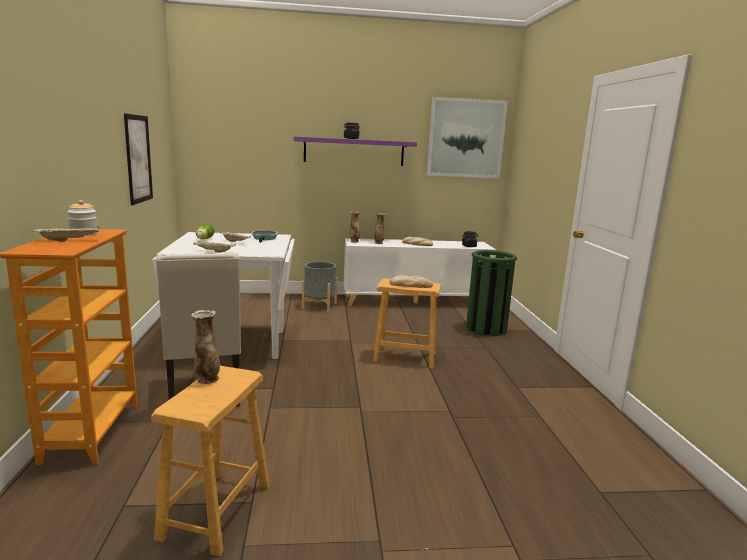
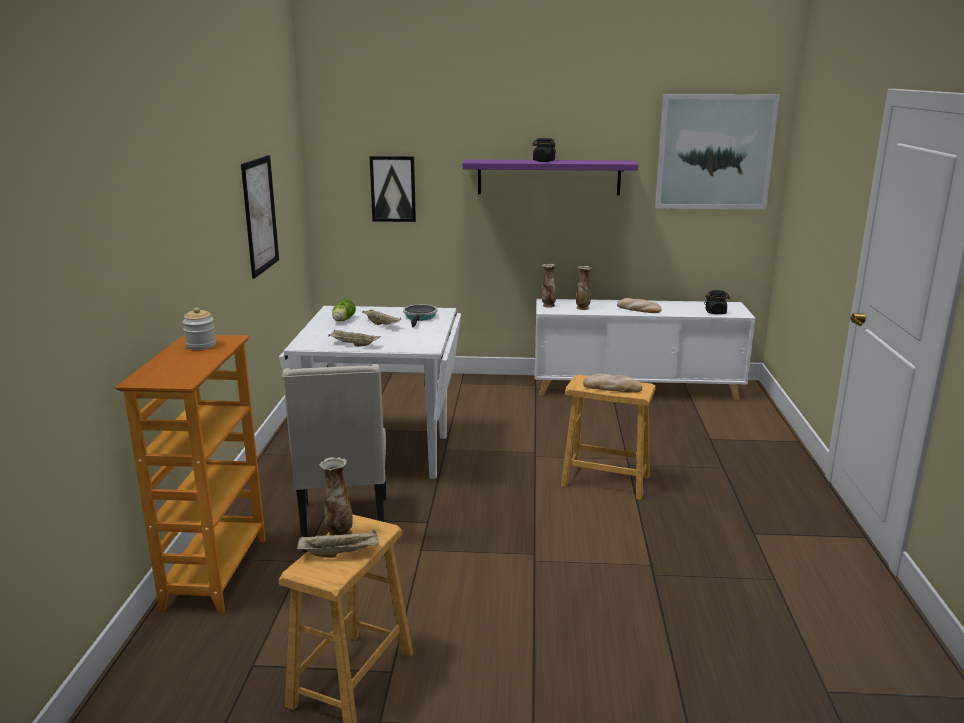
camera: 10 degrees right, 5 degrees up
(69, 240) = (186, 360): beige tray -> beige tray (340, 553)
(241, 156) = (393, 189): none -> picture
(319, 306) = (499, 395): grey planter -> none
(486, 329) = (731, 437): green trash can -> none

